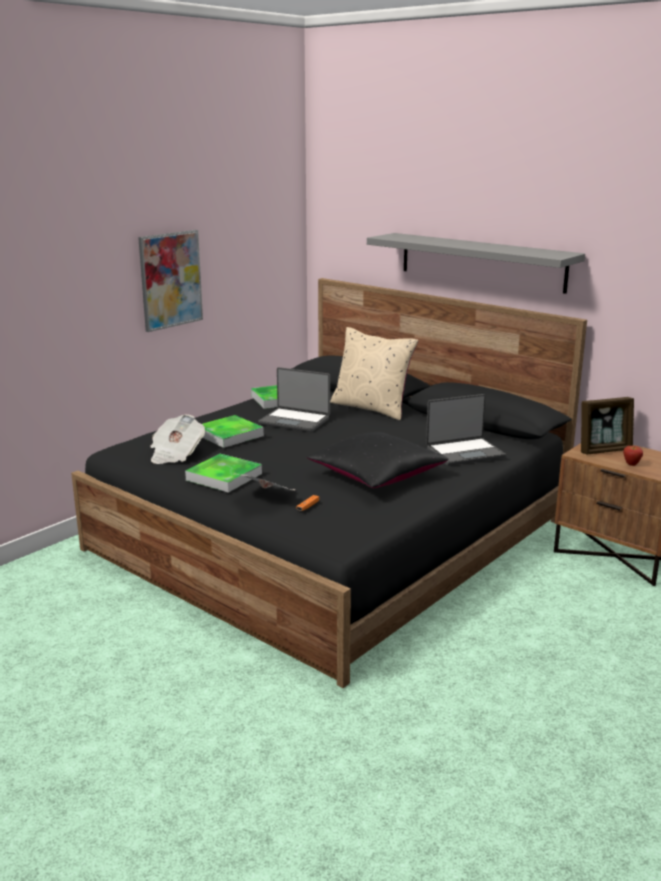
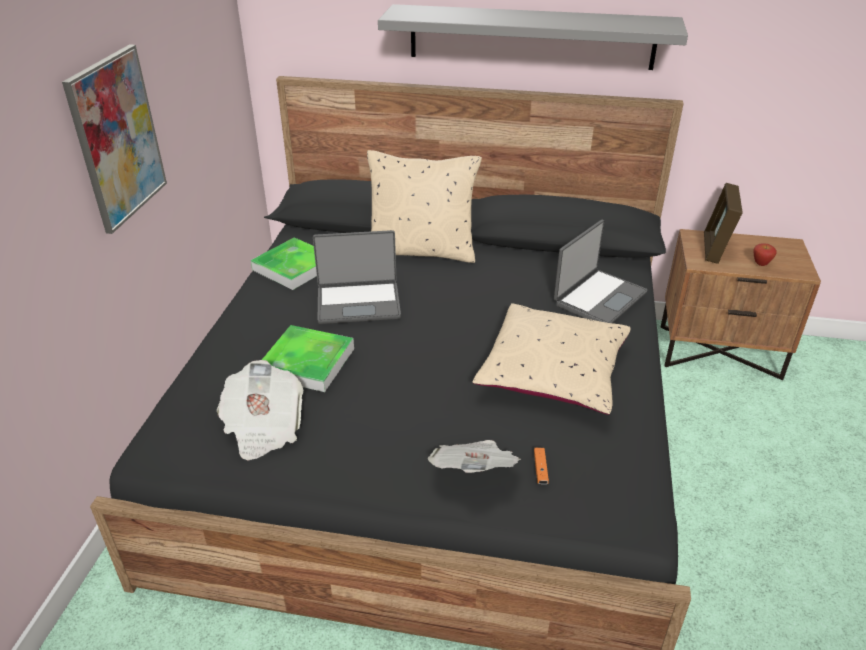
camera: 30 degrees left, 15 degrees up
(224, 477) = (376, 451): tray -> none
(377, 475) = (552, 373): black pillow -> beige pillow
(604, 450) = (715, 249): picture frame -> picture frame turned 150 degrees clockwise

